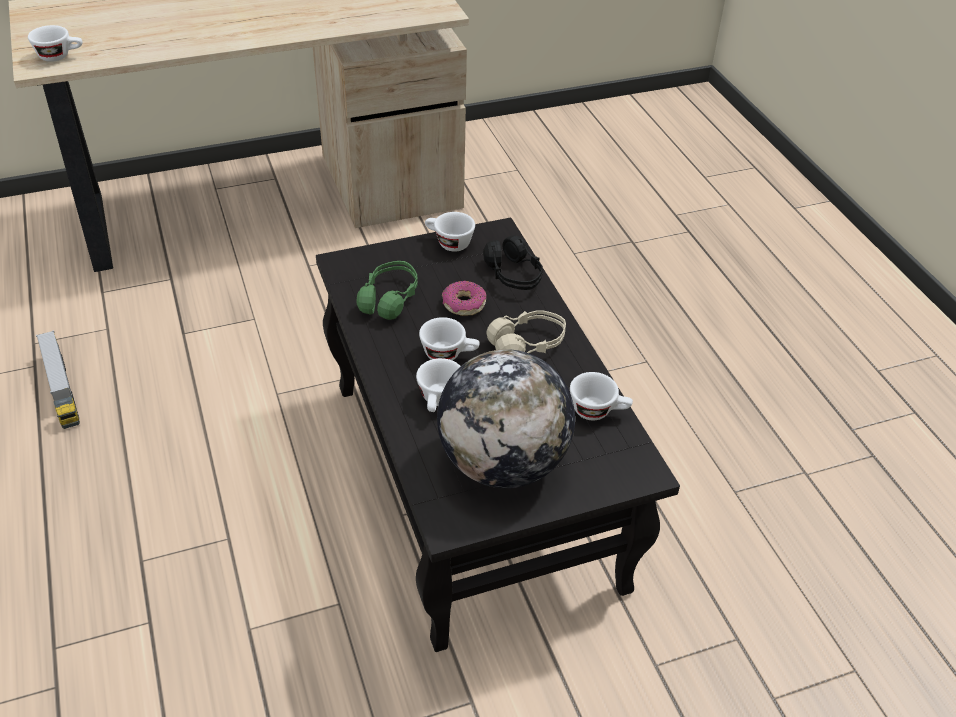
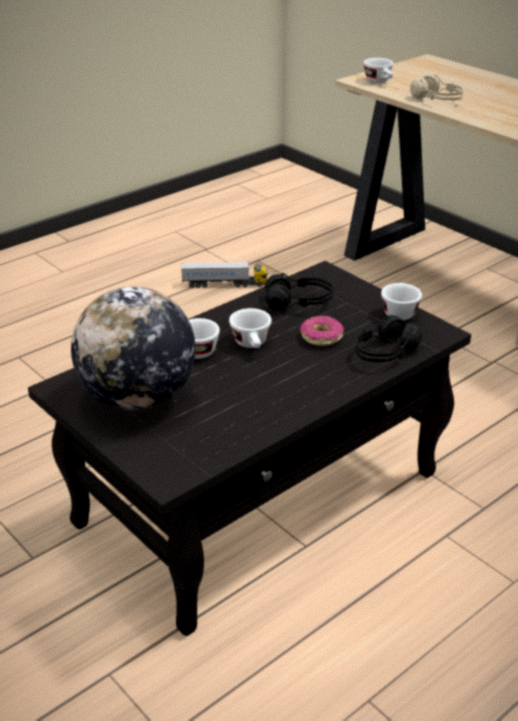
camera: 70 degrees right, 10 degrees down
(61, 389) = (224, 284): toy truck -> toy truck turned 135 degrees counterclockwise
(389, 299) = (299, 302): green headphones -> black headphones
(527, 344) = (294, 380): beige headphones -> beige headphones (437, 100)
(598, 410) = (233, 437): white cup -> none

